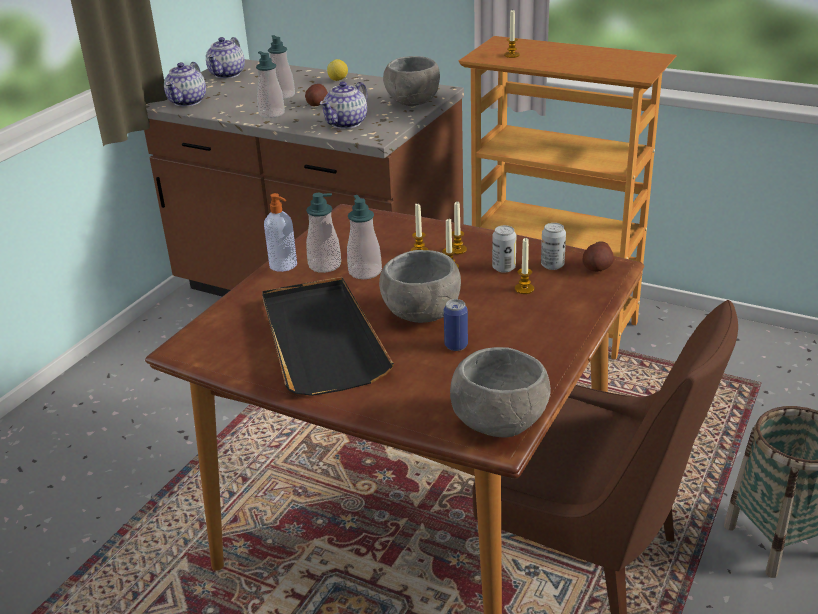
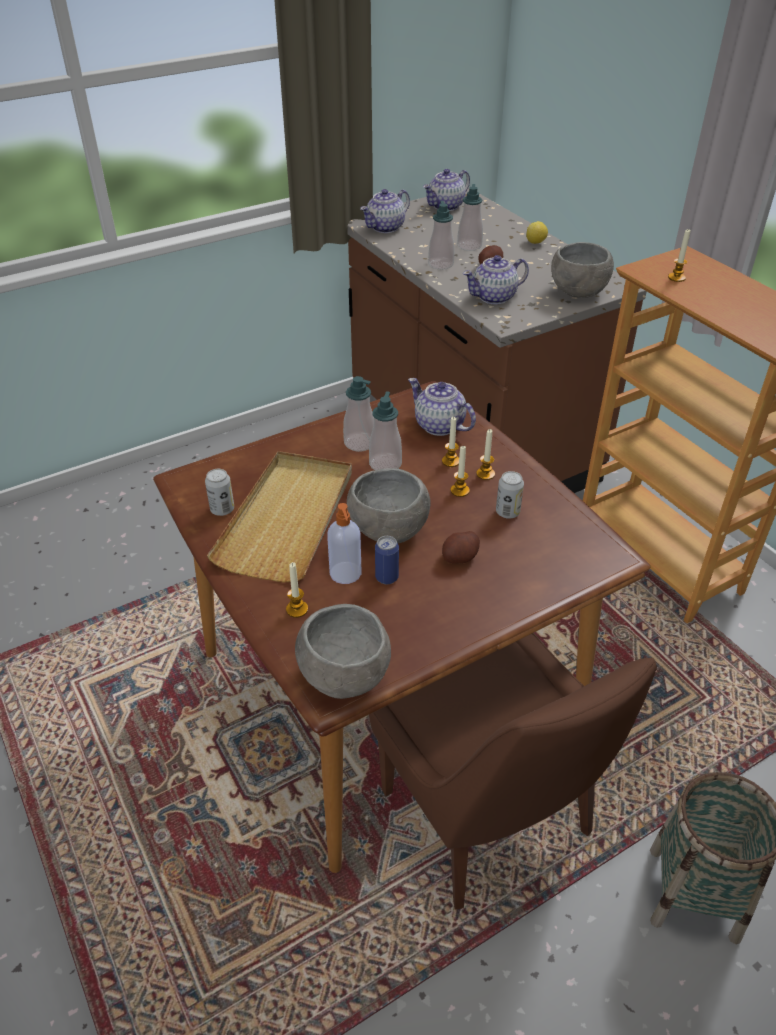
camera: 30 degrees right, 10 degrees up
(284, 265) = (328, 429): soap dispenser -> soap dispenser (345, 574)
(321, 339) = (288, 518): black tray -> beige tray
(381, 231) = (438, 425): none -> teapot
(524, 289) = (503, 544): candle -> candle (297, 609)
(552, 265) = (555, 529): can -> can (222, 509)
(597, 268) = (596, 551): potato -> potato (460, 557)

